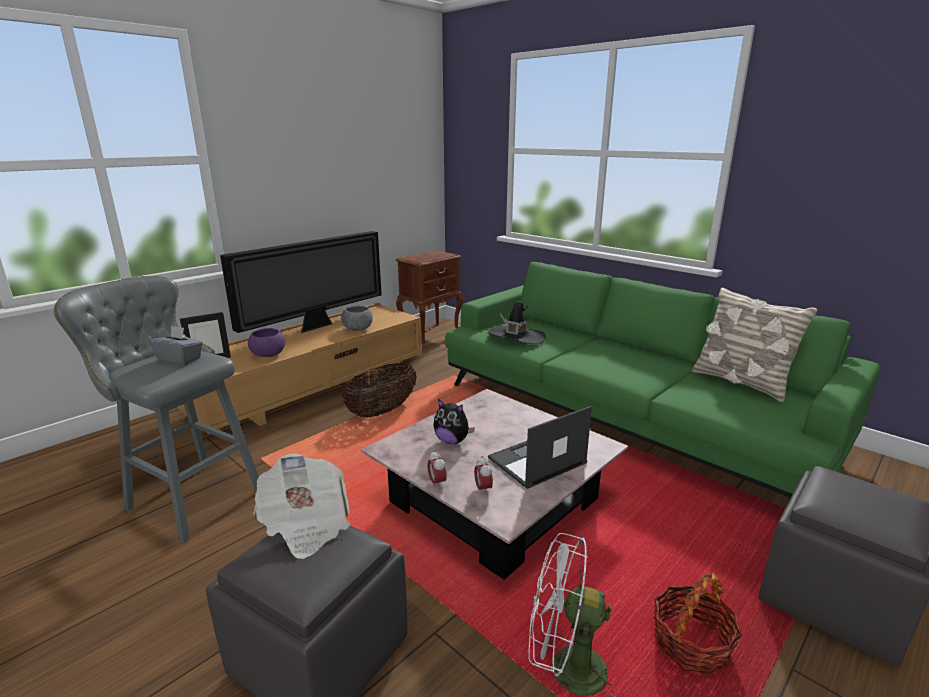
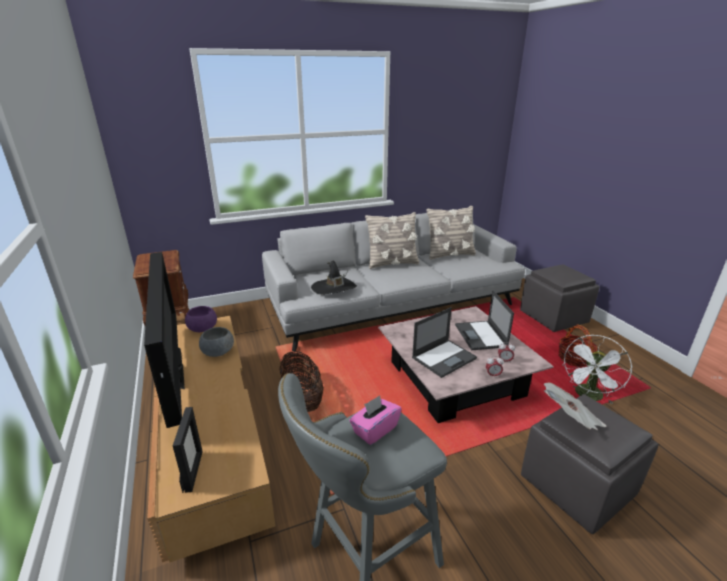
camera: 65 degrees left, 5 degrees up
(180, 359) = (375, 430): grey tissue box -> pink tissue box
(268, 355) = (227, 420): purple bowl -> purple bowl (203, 329)
(452, 441) = (444, 357): plush toy -> laptop
(623, 417) = (394, 306): green sofa -> grey sofa
(632, 352) = (392, 264): none -> beige pillow

